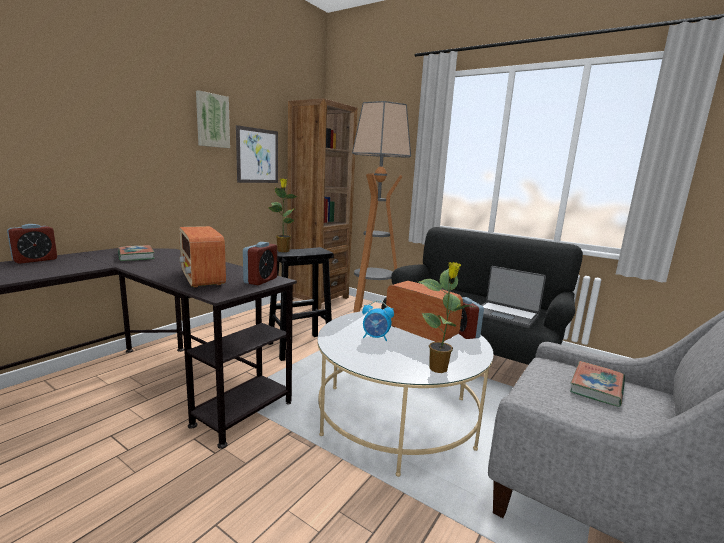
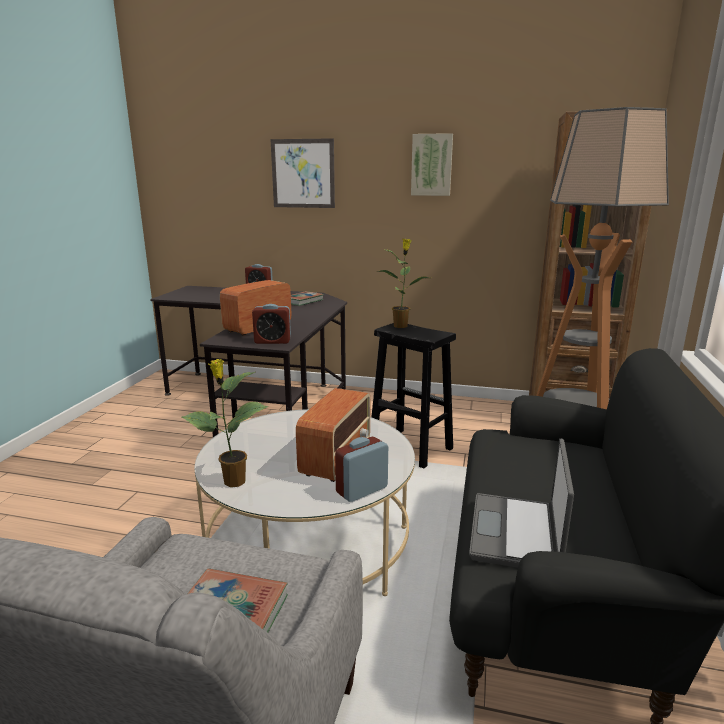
camera: 70 degrees right, 5 degrees up
(257, 156) = (498, 202): picture -> picture (303, 173)
(376, 338) = (295, 438): alarm clock -> none

